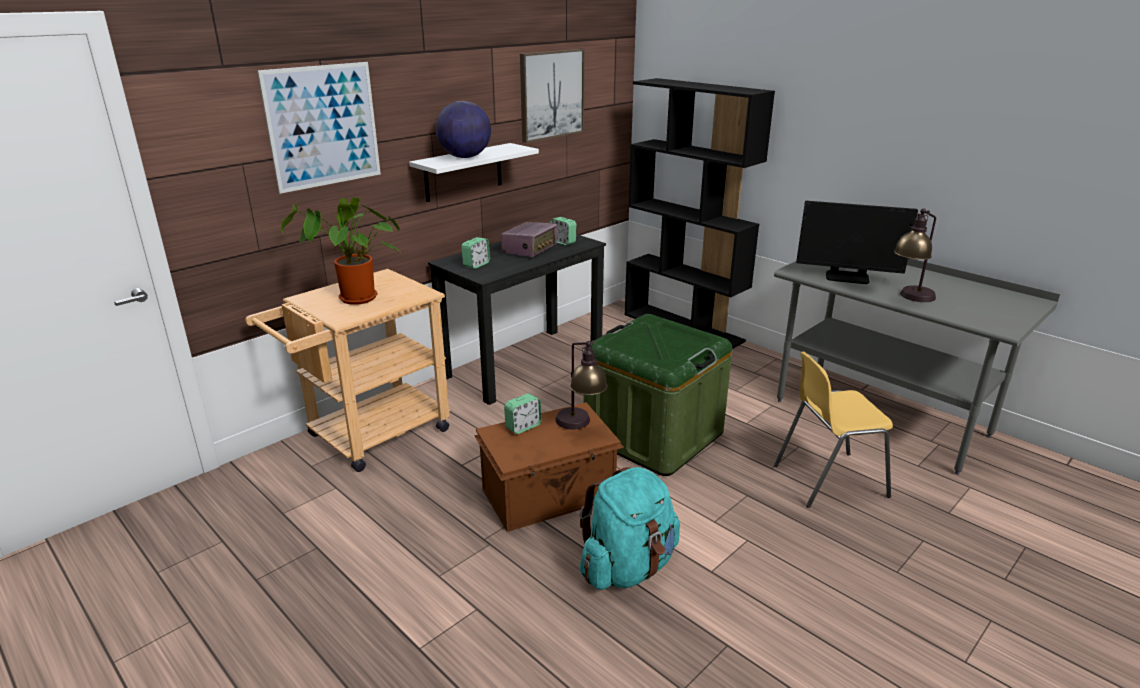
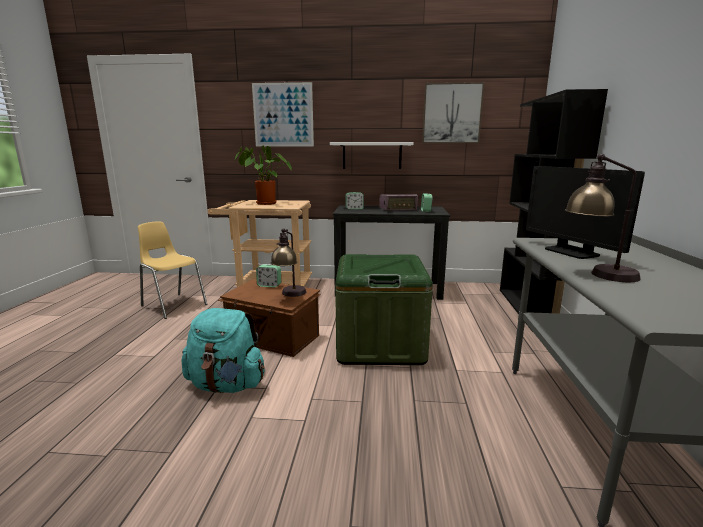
camera: 50 degrees right, 10 degrees down
(465, 157) = (361, 141): globe -> none
(828, 480) = (441, 434): yellow chair -> yellow chair (173, 305)

